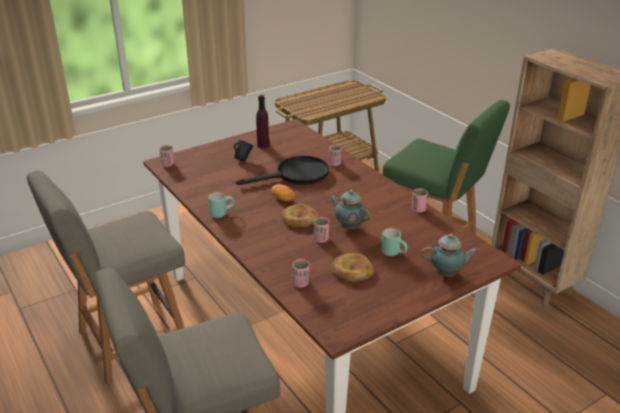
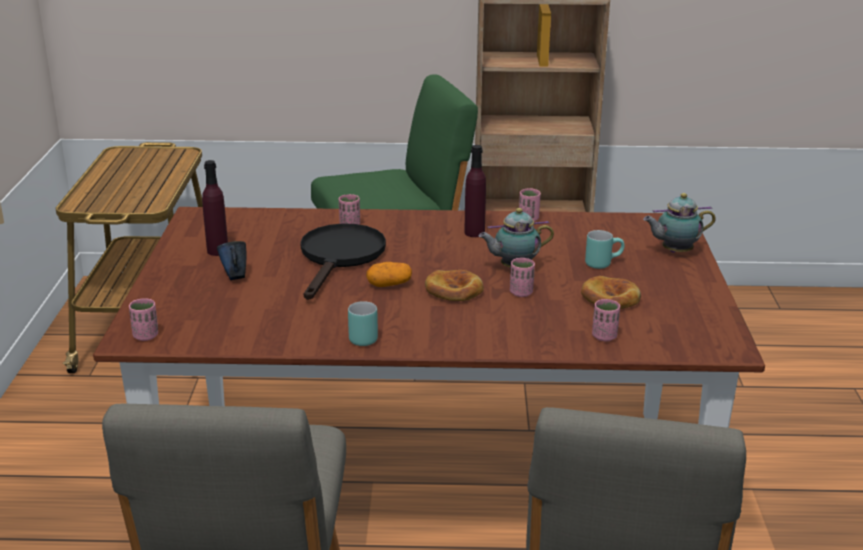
camera: 55 degrees left, 5 degrees down
(376, 200) = (474, 233): none -> purple bottle
(447, 274) = (674, 251): teapot -> teapot turned 135 degrees counterclockwise

